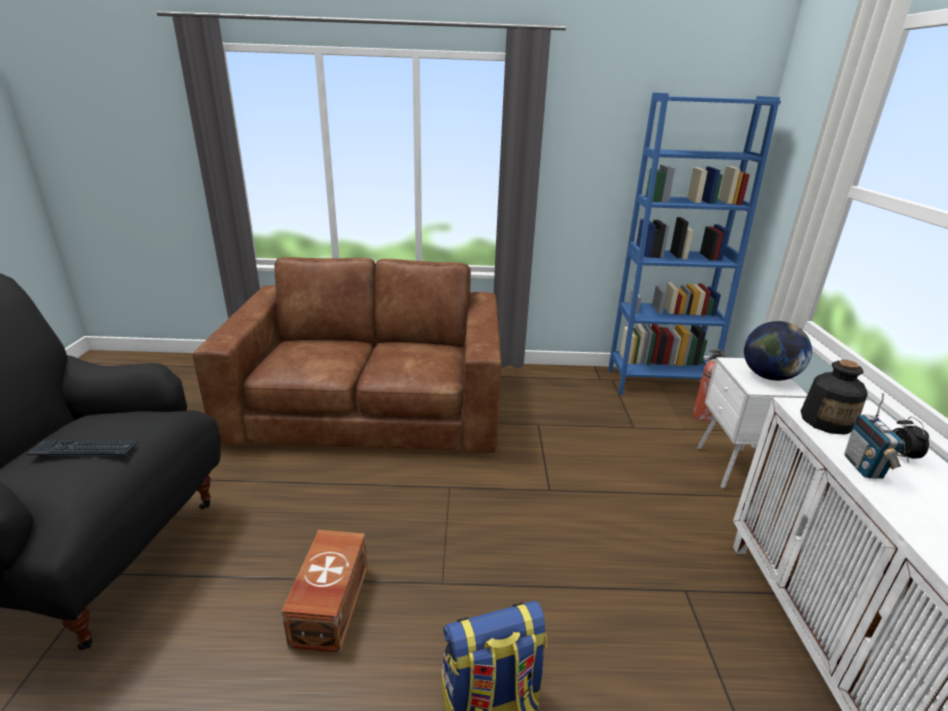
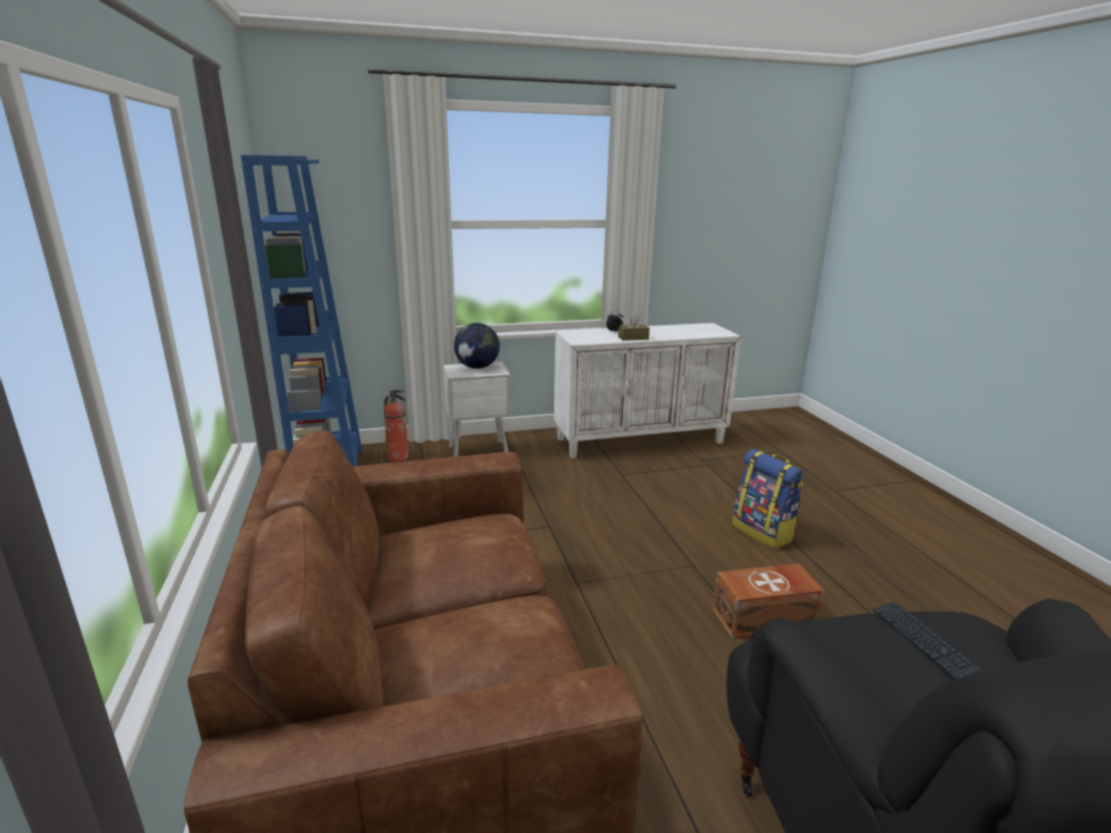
camera: 105 degrees left, 5 degrees down
(826, 421) = (591, 339): bottle -> none
(863, 467) = (633, 338): radio -> brown tissue box

